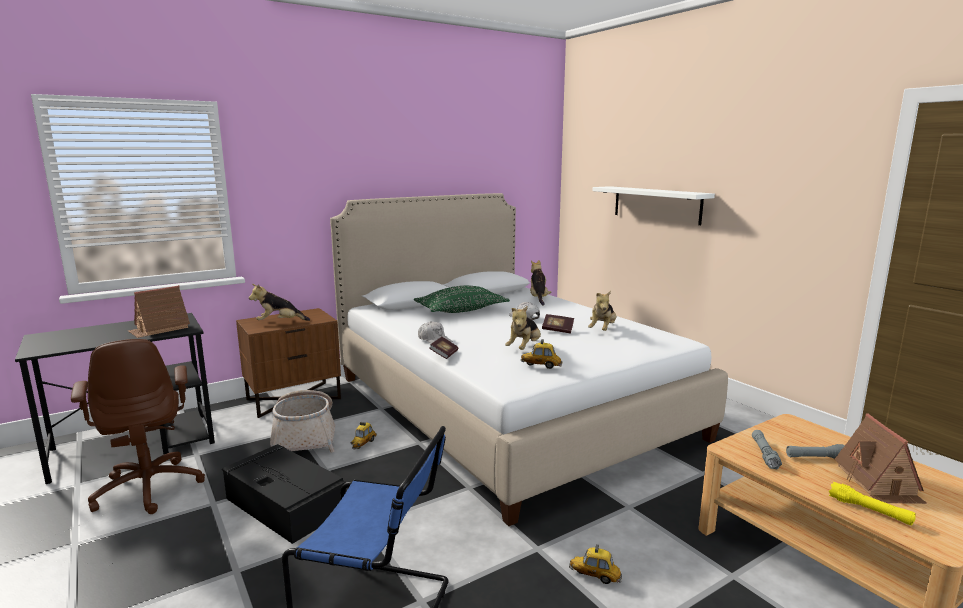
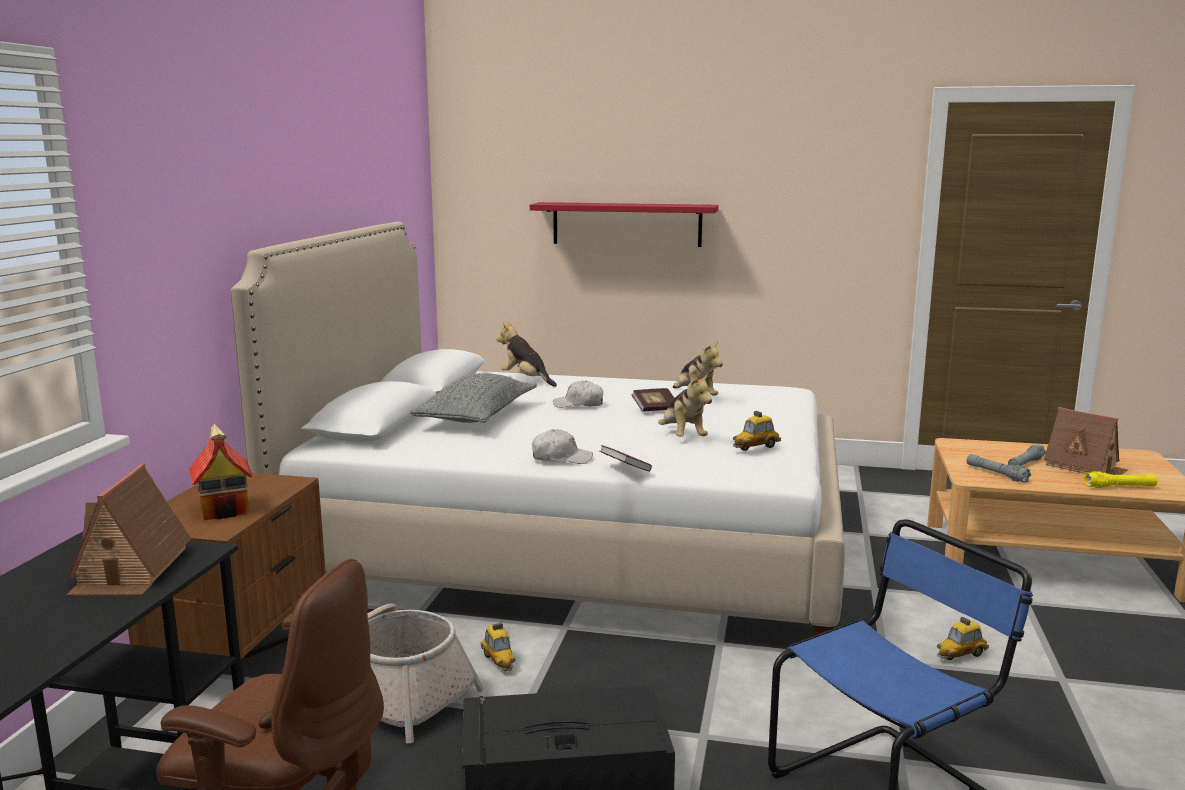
camera: 45 degrees left, 0 degrees up
(279, 322) = (225, 508): plush toy -> toy house
(461, 311) = (477, 416): green pillow -> grey pillow
(656, 204) = (626, 224): white shelf -> red shelf

